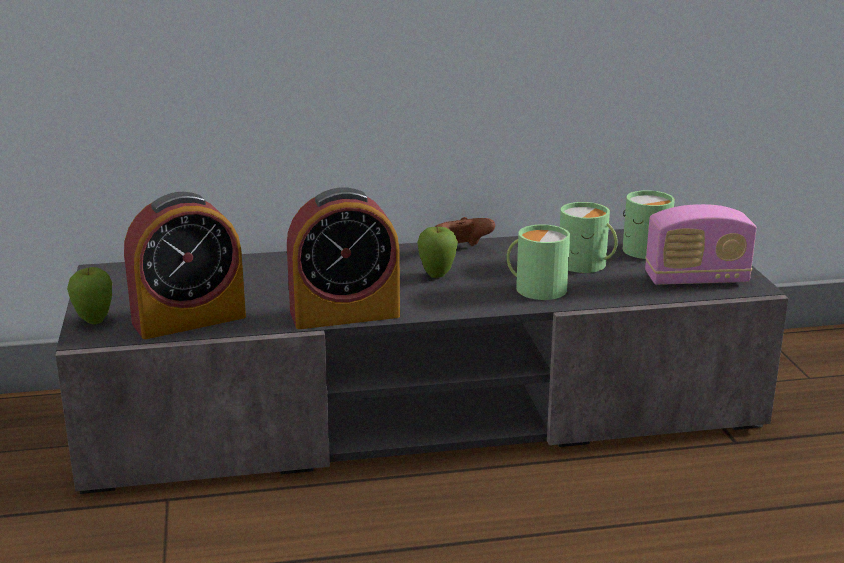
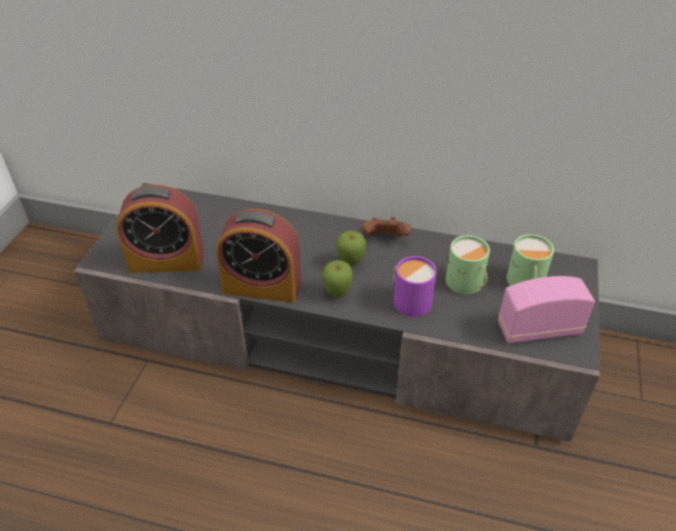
camera: 25 degrees right, 20 degrees up
(94, 322) = (114, 245): apple -> apple (337, 294)
(535, 288) = (409, 299): green mug -> purple mug
(696, 280) = (538, 329): radio -> radio turned 150 degrees clockwise

